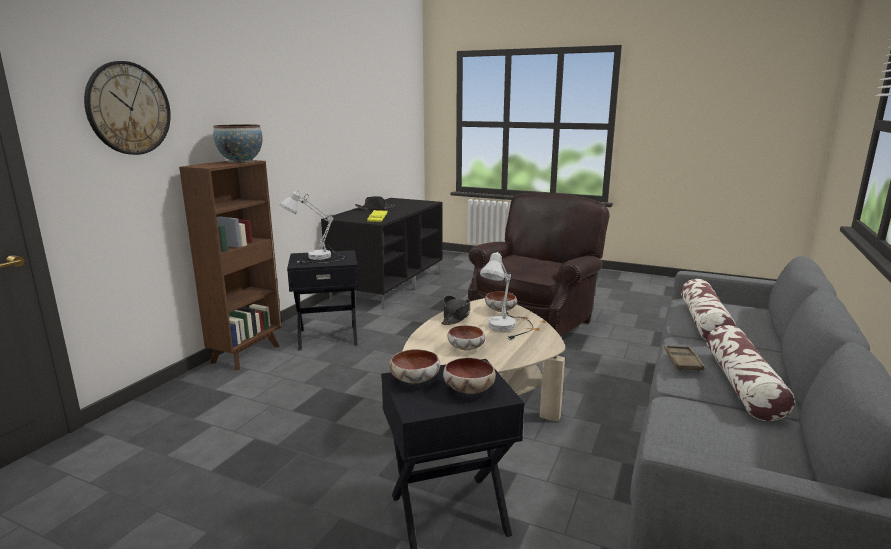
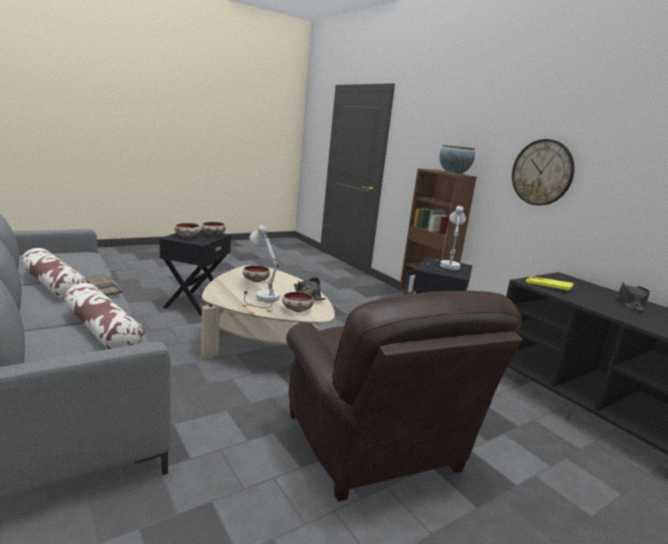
camera: 120 degrees right, 0 degrees up
(128, 108) = (427, 130): wall clock -> wall clock (542, 172)

